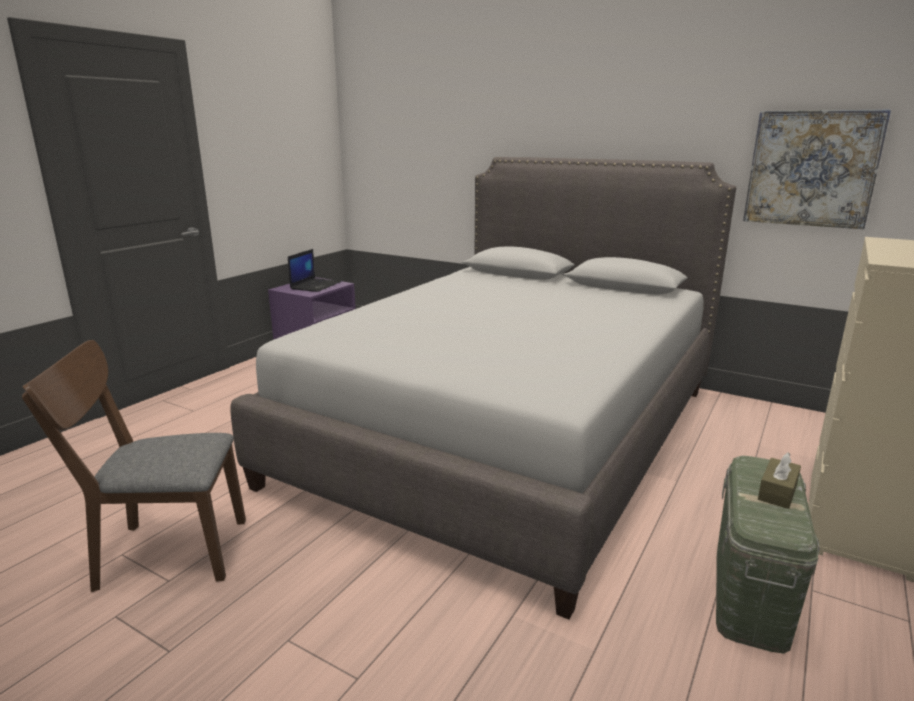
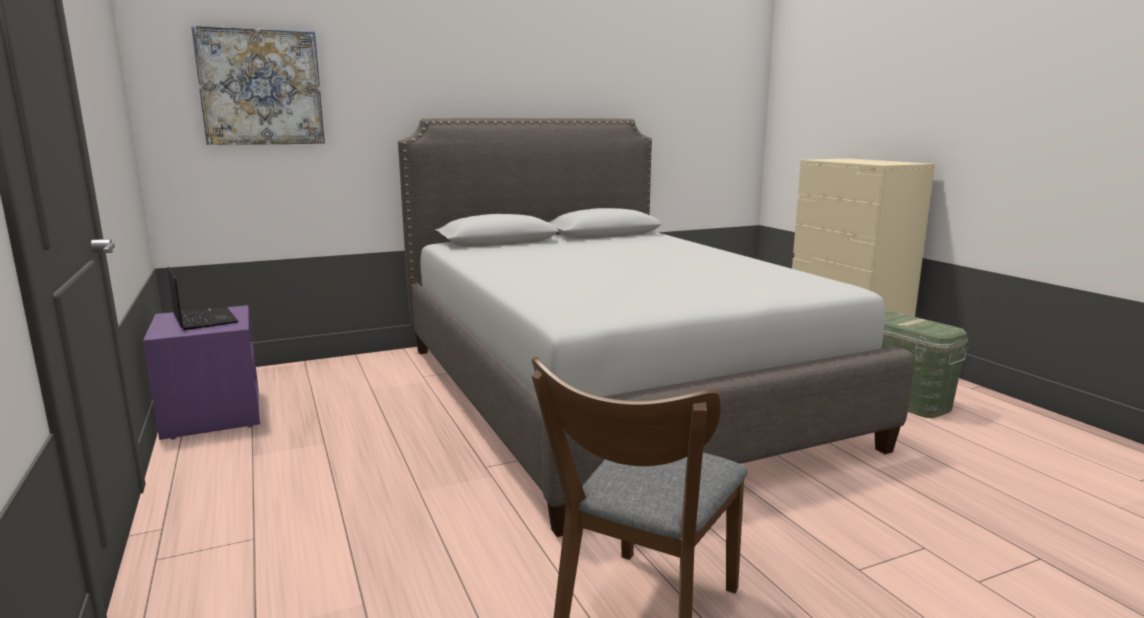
camera: 55 degrees left, 5 degrees down
(777, 492) = (902, 318): brown tissue box -> none
(811, 169) = (686, 122): picture -> picture (261, 87)

